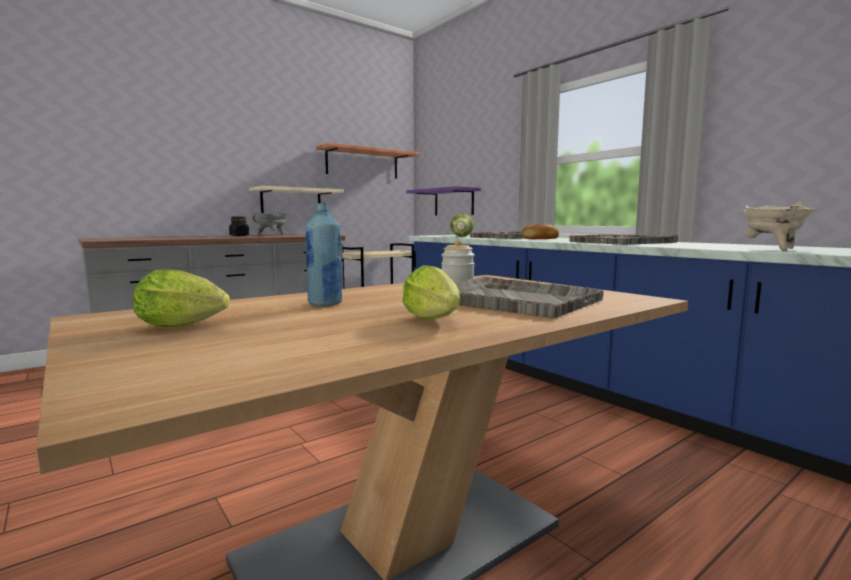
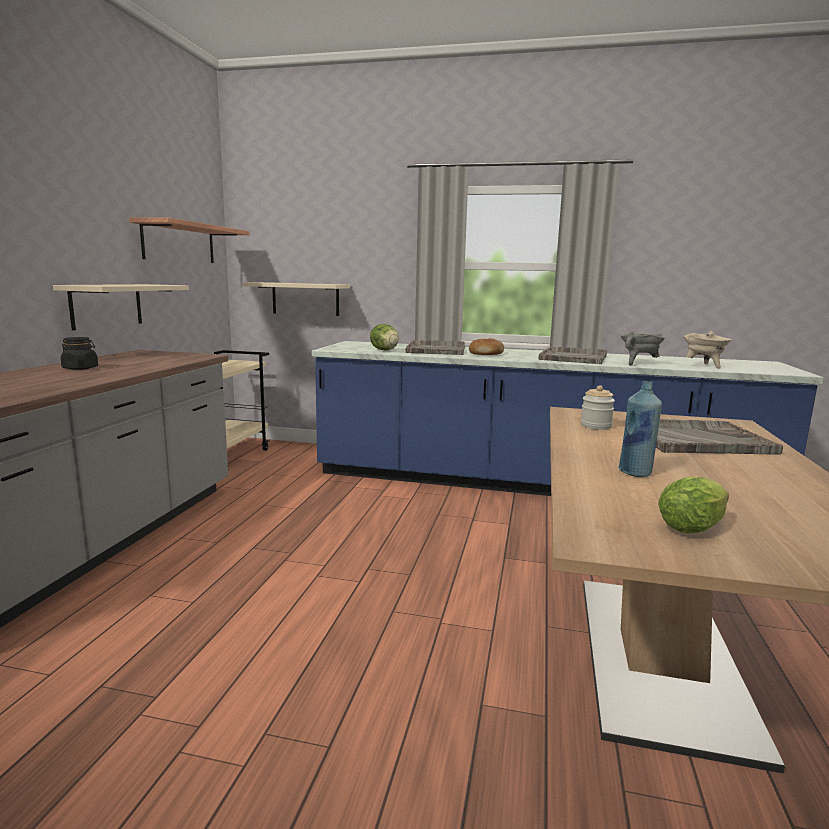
camera: 40 degrees left, 5 degrees up
(272, 236) = (139, 365): grey cooking pot -> grey cooking pot (638, 364)
(434, 321) = (757, 473): lettuce -> none
(454, 202) = (305, 299): purple shelf -> beige shelf

